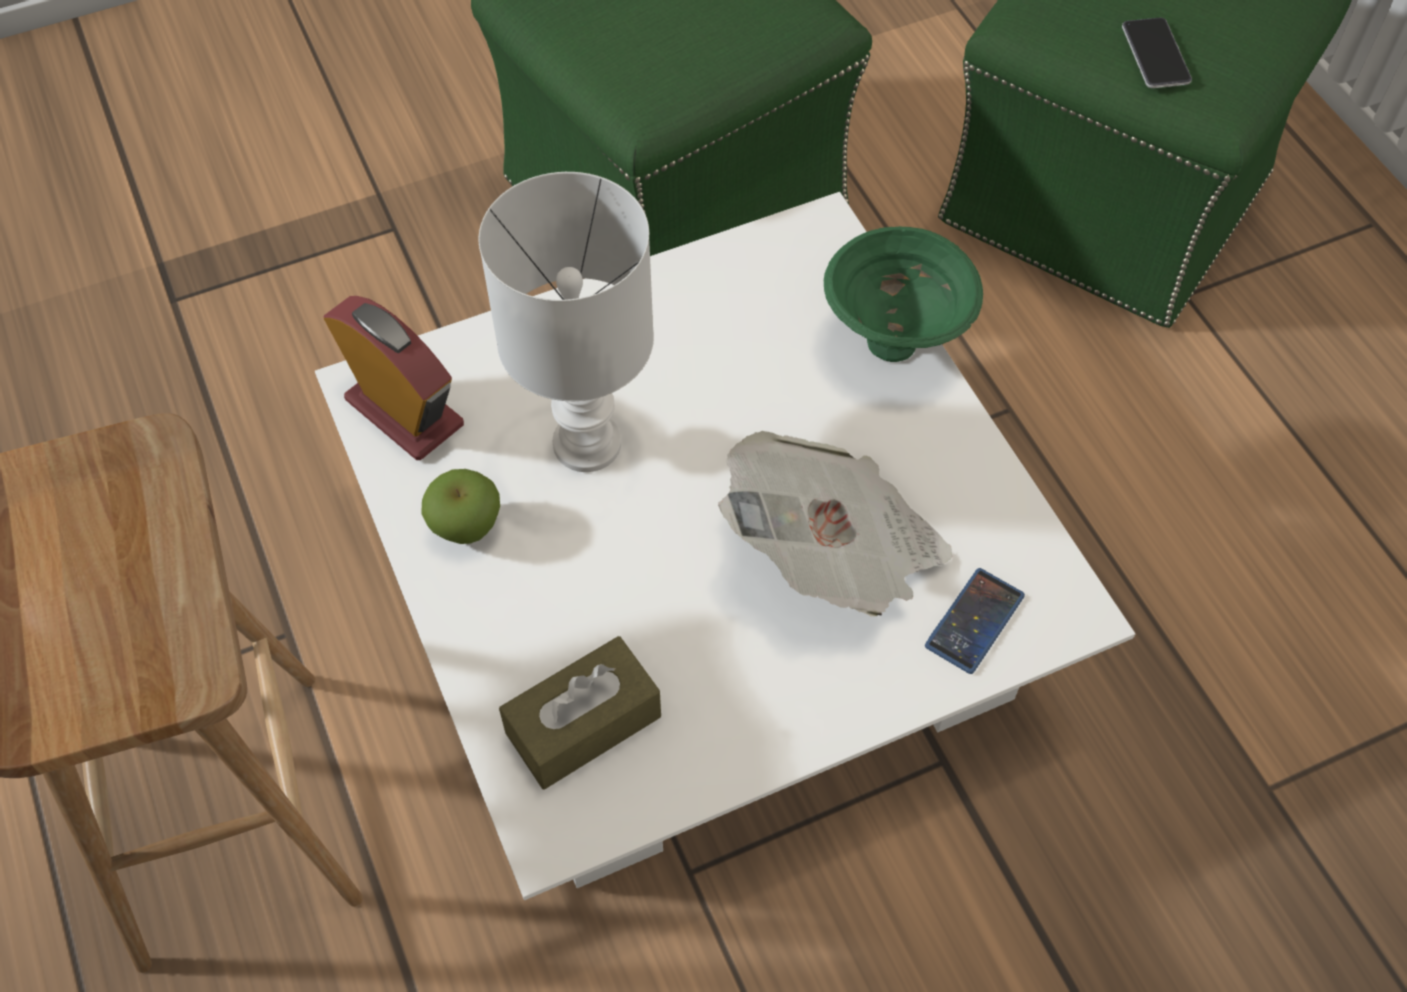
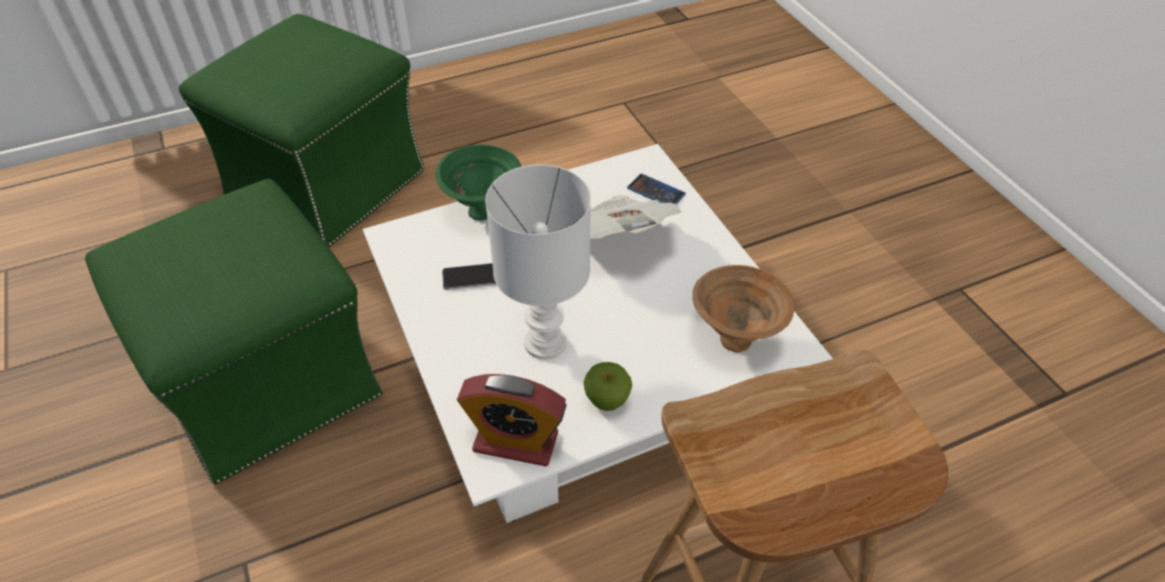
camera: 90 degrees left, 10 degrees down
(404, 412) = (515, 442): alarm clock -> alarm clock turned 120 degrees counterclockwise
(583, 725) = (733, 338): brown tissue box -> brown bowl
(1155, 54) = (335, 68): phone -> phone (472, 277)

